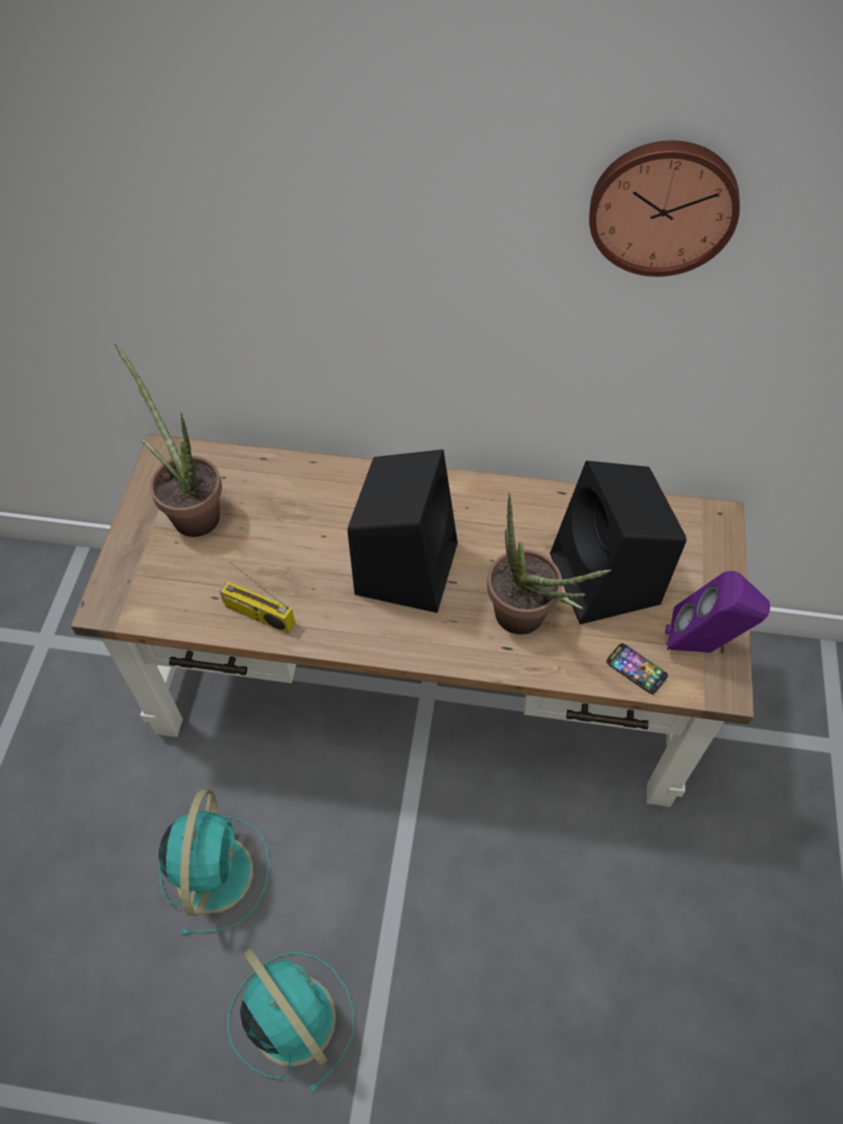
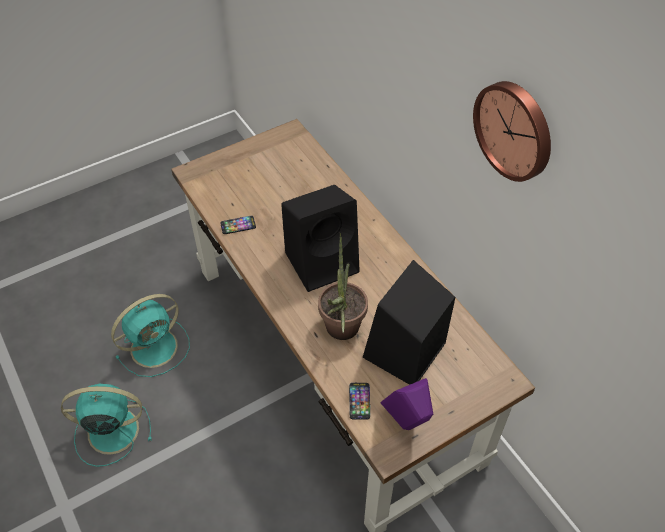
camera: 50 degrees right, 5 degrees down
(191, 511) = (270, 163): potted plant -> none
(258, 615) = (238, 225): radio -> phone
(291, 1016) = (110, 431): turquoise fan -> turquoise fan turned 105 degrees counterclockwise

